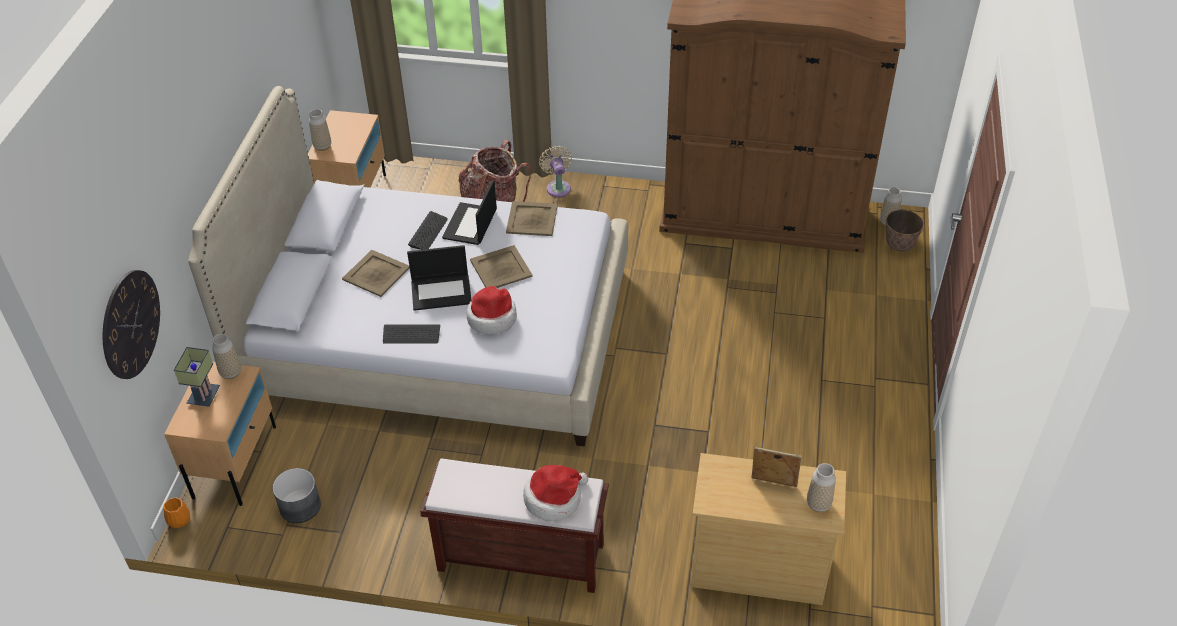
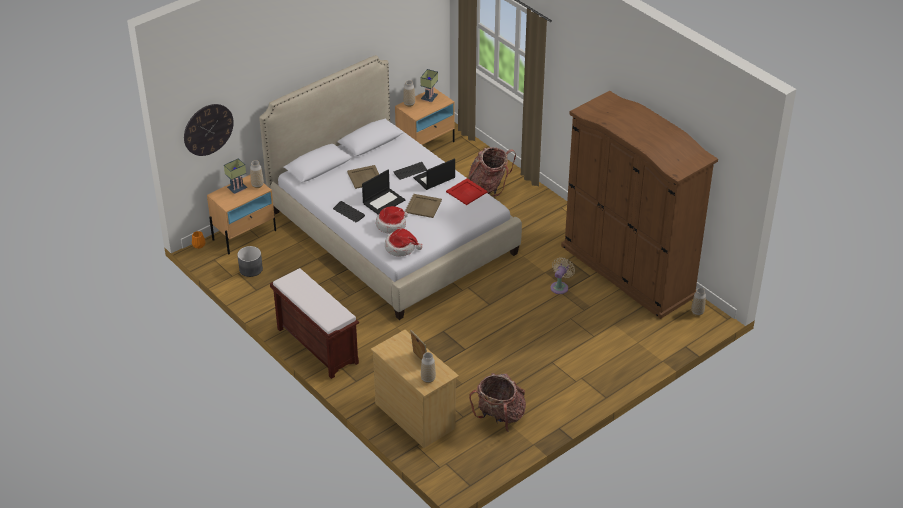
camera: 40 degrees right, 5 degrees down
(338, 125) = (429, 97): none -> table lamp
(442, 292) = (384, 201): laptop -> laptop turned 75 degrees counterclockwise
(531, 219) = (466, 192): beige tray -> red tray
(554, 498) = (326, 311): hat -> hat (401, 247)
(558, 187) = (535, 195): beige fan -> beige fan (560, 286)
(853, 493) = (499, 417): none -> backpack
(899, 247) = (685, 328): planter -> none

